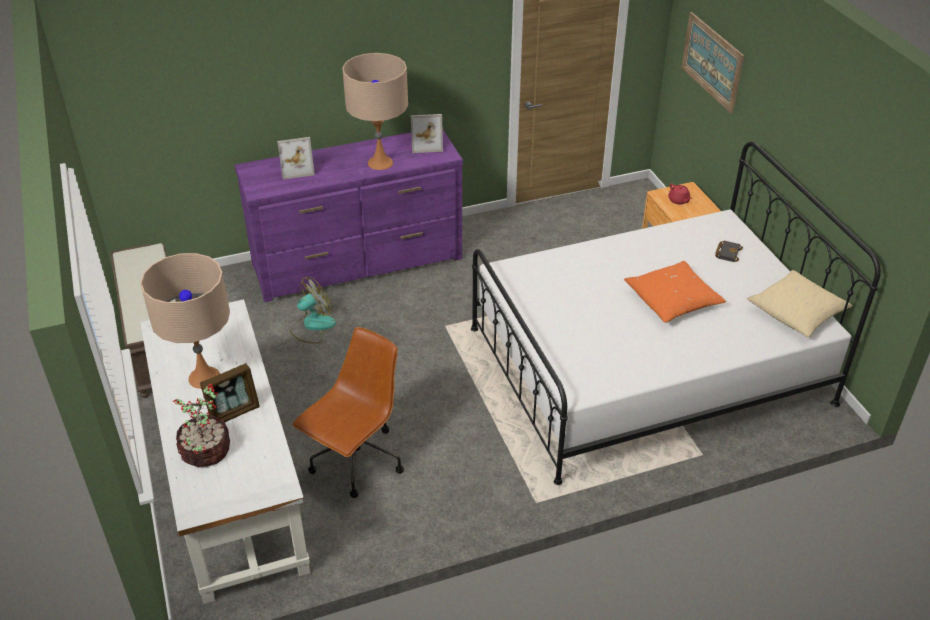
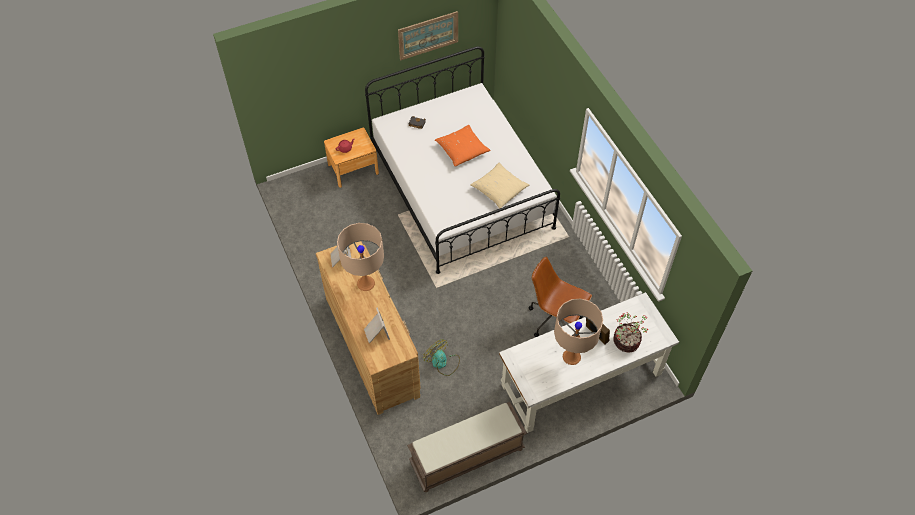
camera: 95 degrees left, 15 degrees up
(358, 262) = (372, 345): purple dresser -> brown dresser
(712, 61) = (304, 82): picture -> picture (428, 35)
(797, 312) = (466, 100): beige pillow -> beige pillow (499, 189)

